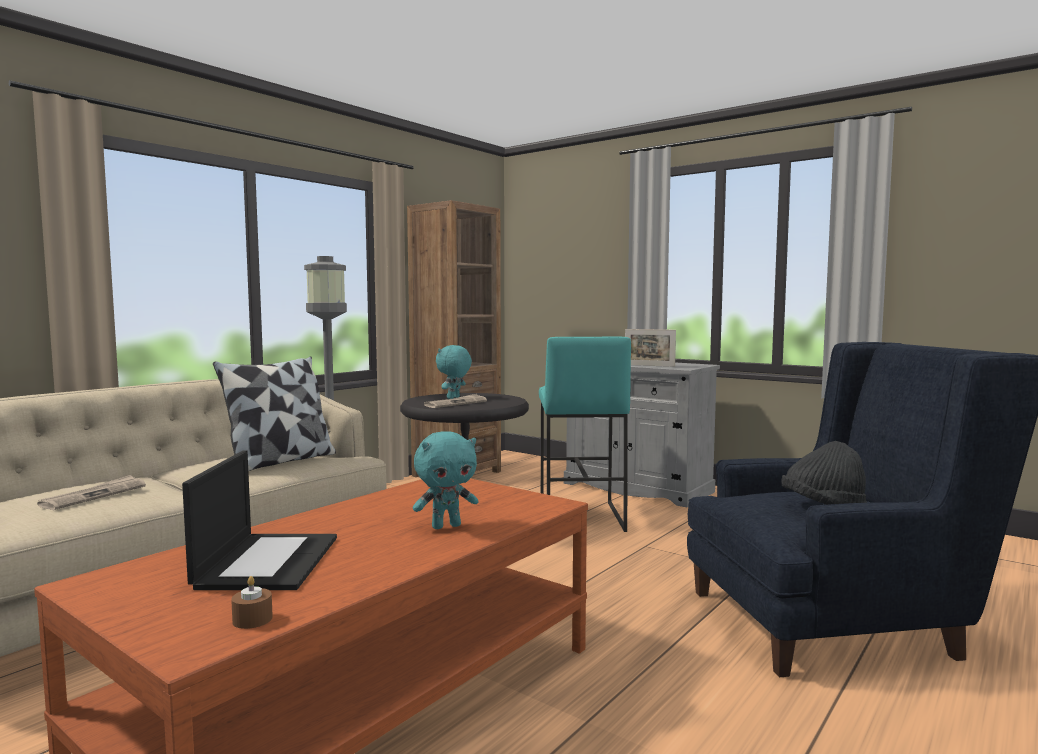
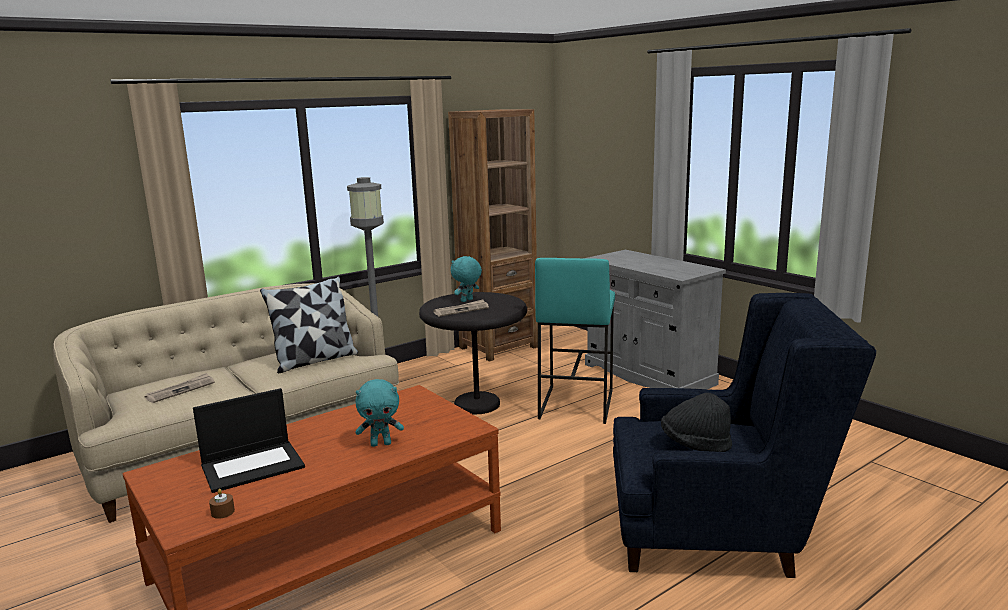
camera: 15 degrees right, 10 degrees up
(268, 561) = (253, 465): laptop -> laptop turned 45 degrees clockwise
(649, 365) = (654, 269): picture frame -> none

